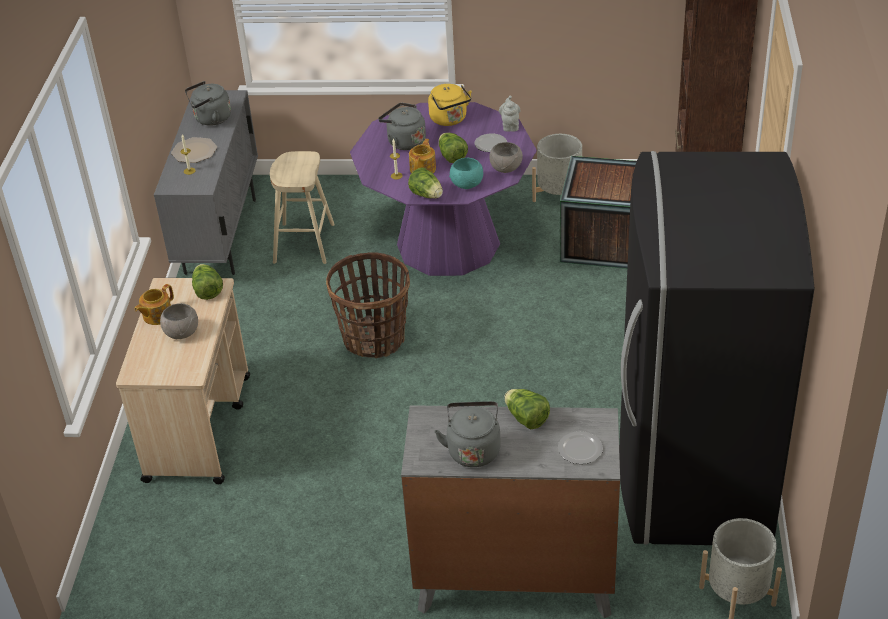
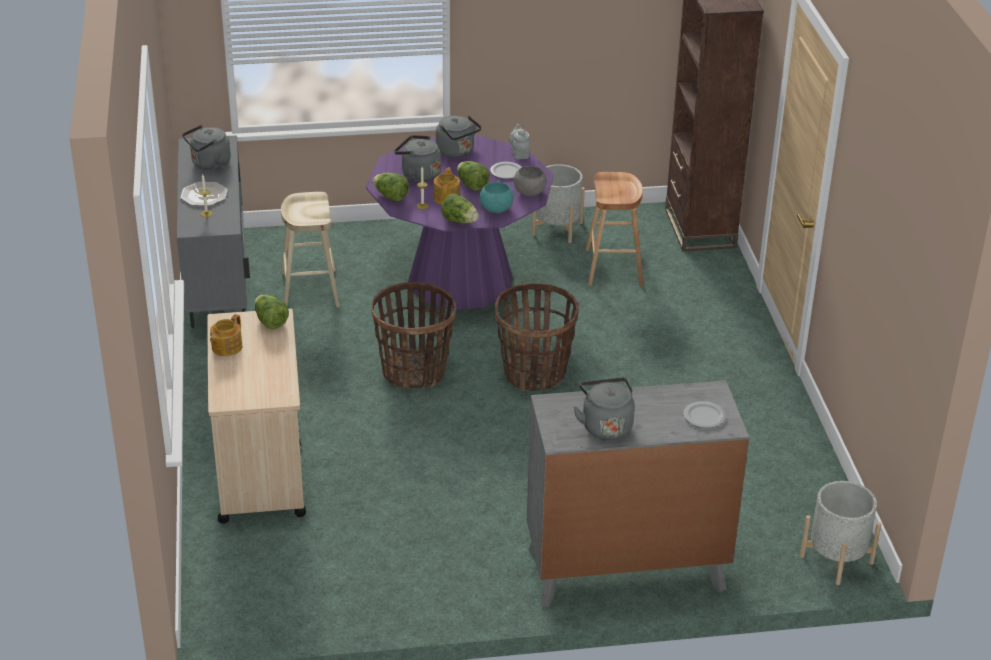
camera: 15 degrees left, 5 degrees down
(182, 333) = (259, 361): grey bowl -> none
(450, 120) = (457, 152): yellow kettle -> grey kettle
(489, 351) = (534, 373): none -> basket
(526, 419) = (645, 396): lettuce -> lettuce (390, 196)
(602, 242) = (613, 267): crate -> brown stool
(692, 473) = (764, 462): black fridge -> none

